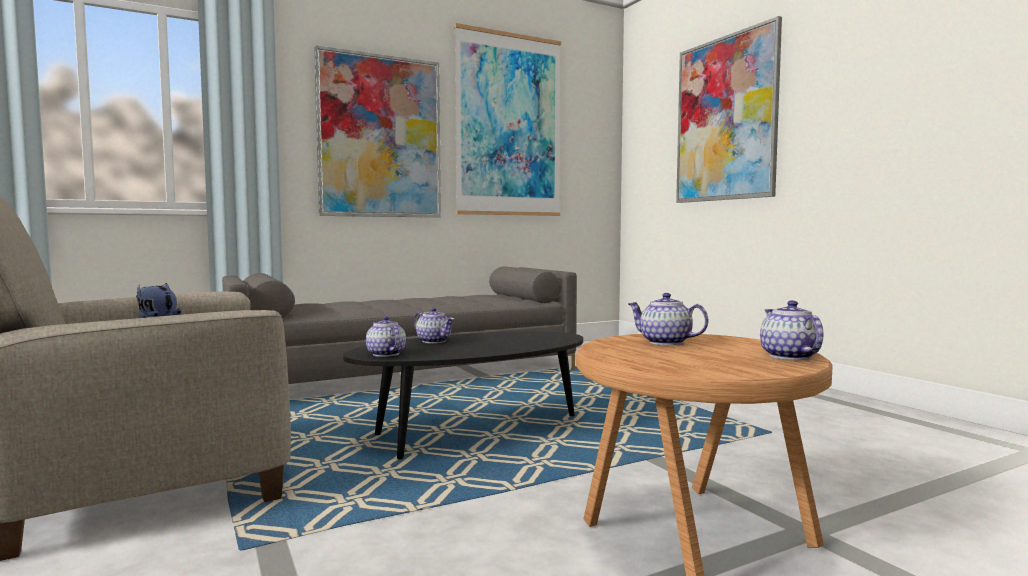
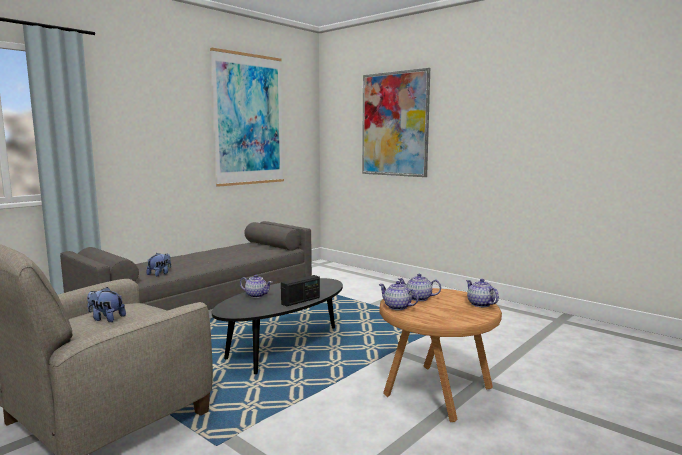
camera: 20 degrees left, 5 degrees up
(332, 311) = (160, 274): none -> plush toy
(380, 137) = (162, 134): picture -> none
(385, 354) = (240, 311): teapot -> teapot (397, 307)
(491, 350) = (301, 301): none -> radio

